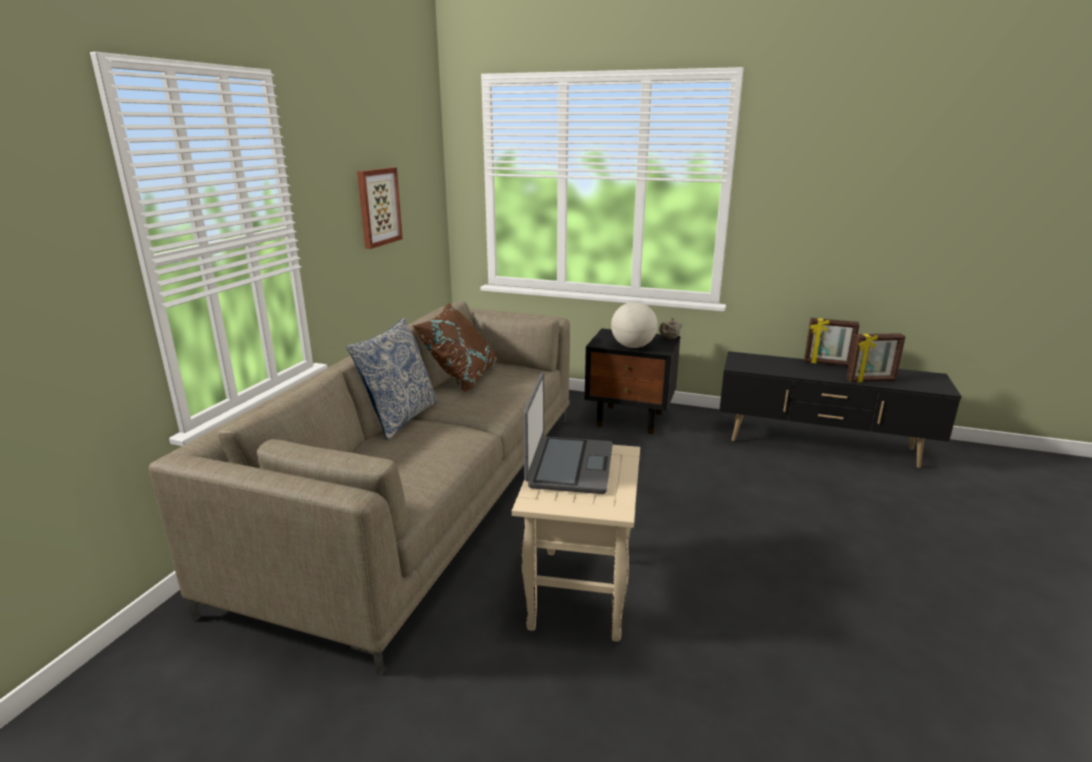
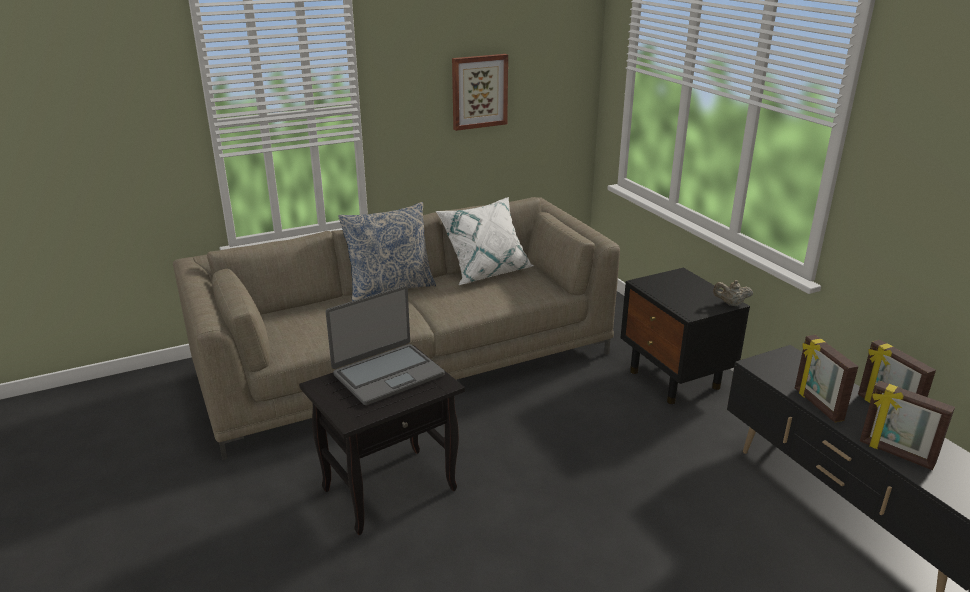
camera: 45 degrees right, 5 degrees up
(460, 377) = (486, 271): brown pillow -> white pillow
(579, 591) = (390, 488): beige side table -> black side table
(632, 346) = (669, 298): globe -> none
(800, 374) = (817, 405): none -> picture frame

